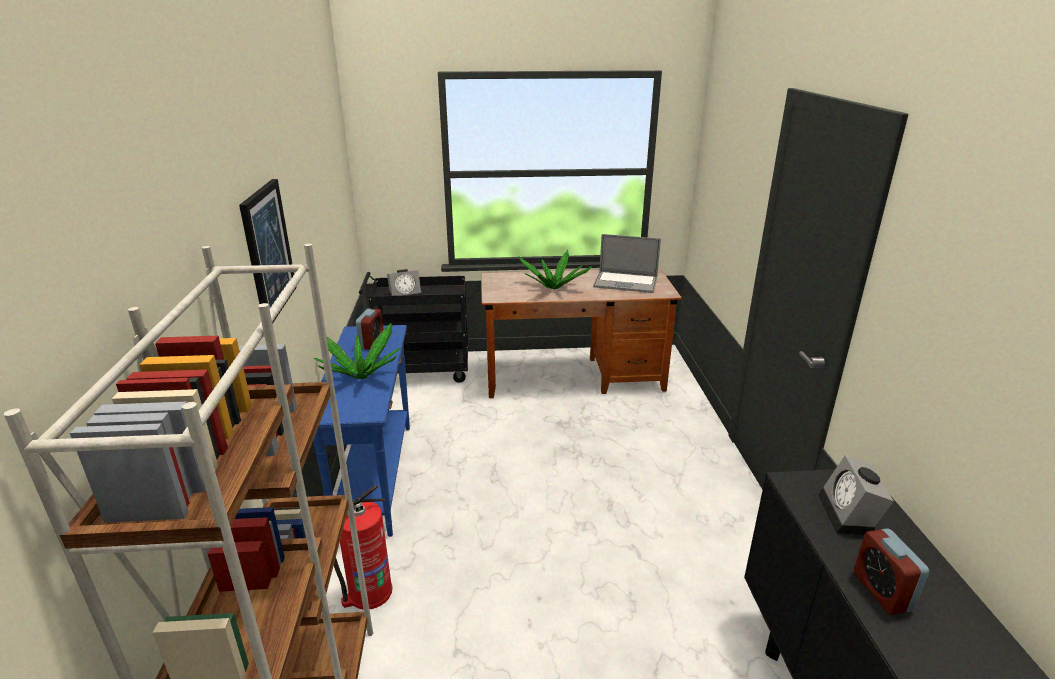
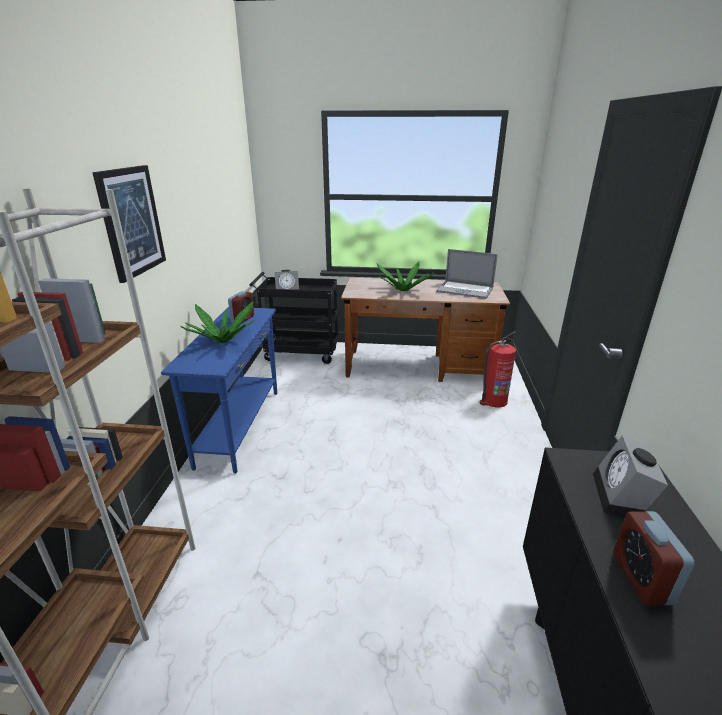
camera: 10 degrees right, 0 degrees up
(369, 593) = (203, 515): fire extinguisher -> fire extinguisher (493, 401)

